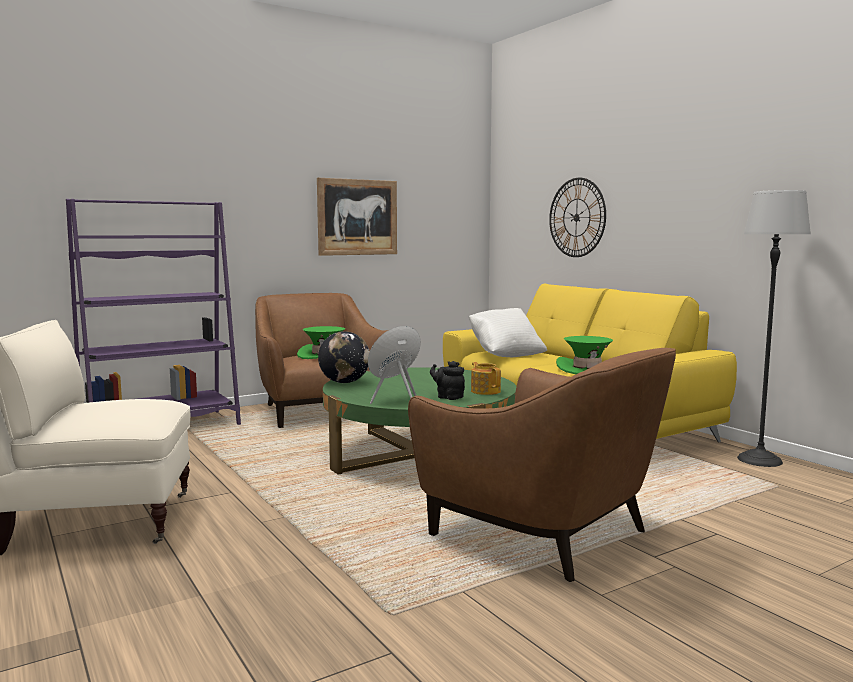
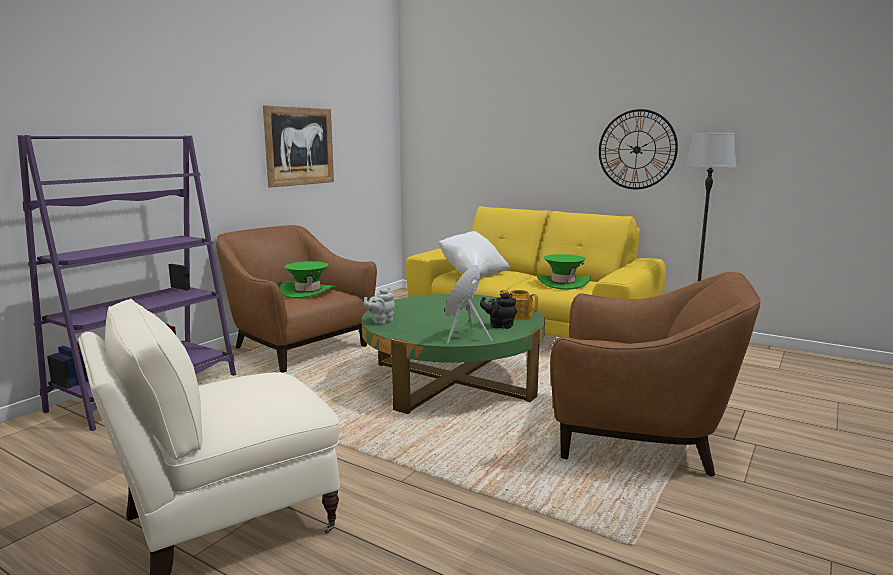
camera: 25 degrees left, 5 degrees up
(345, 382) = (380, 321): globe -> grey teapot
(576, 217) = (501, 146): wall clock -> wall clock (637, 149)

